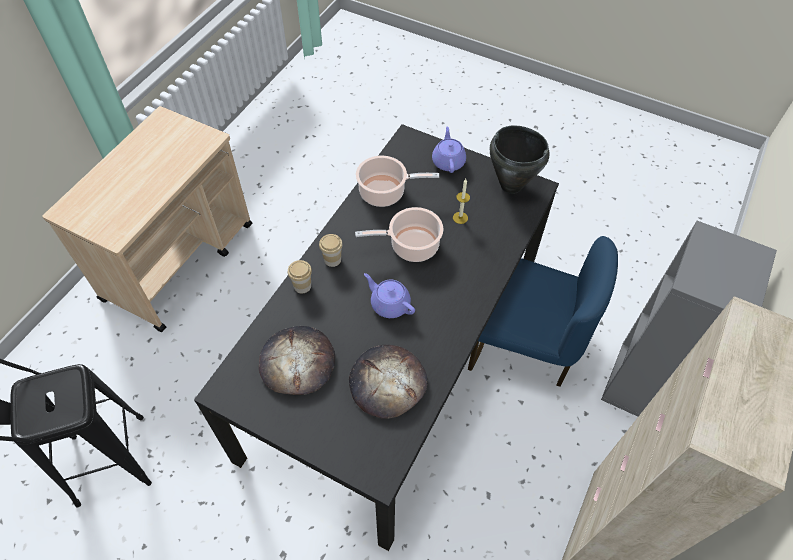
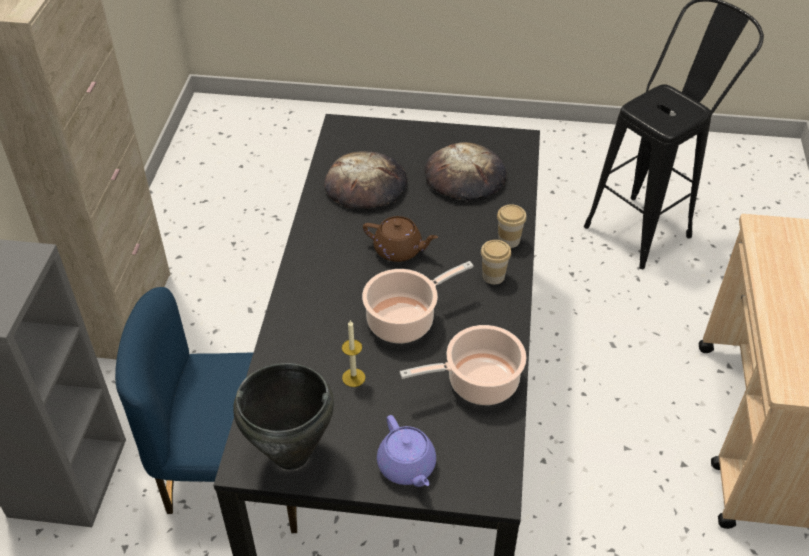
camera: 160 degrees right, 10 degrees down
(389, 304) = (399, 250): purple teapot -> brown teapot

